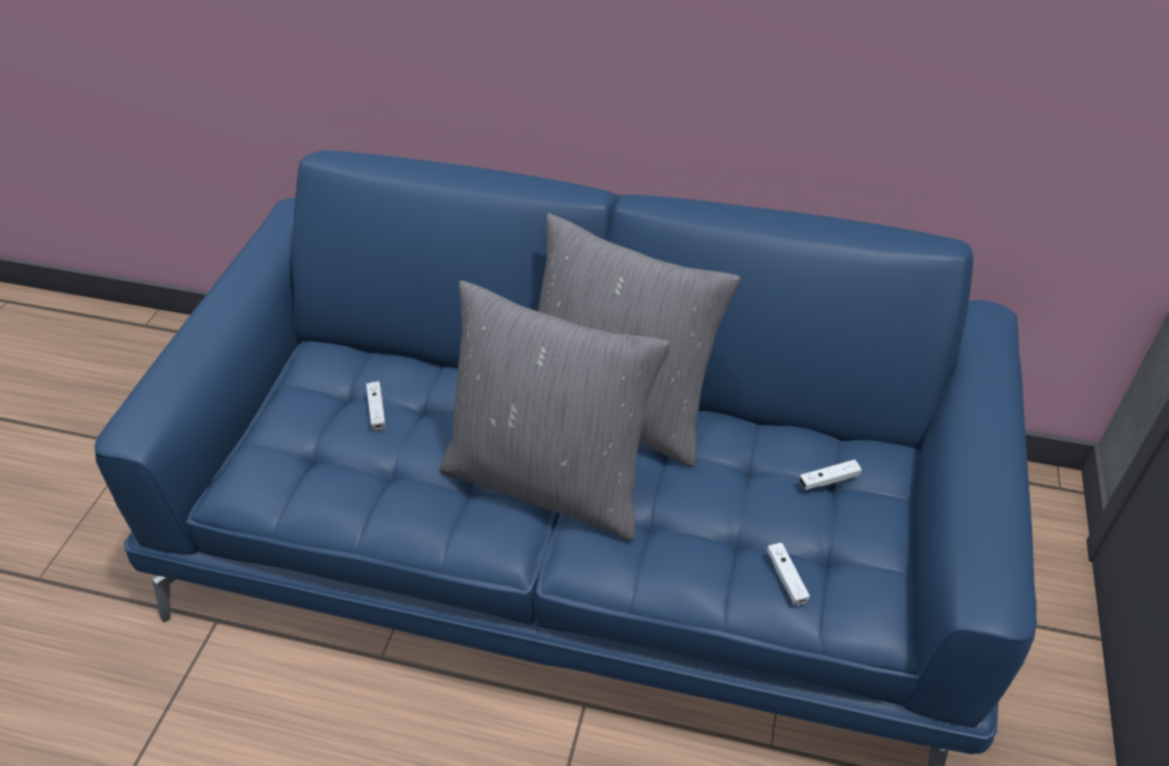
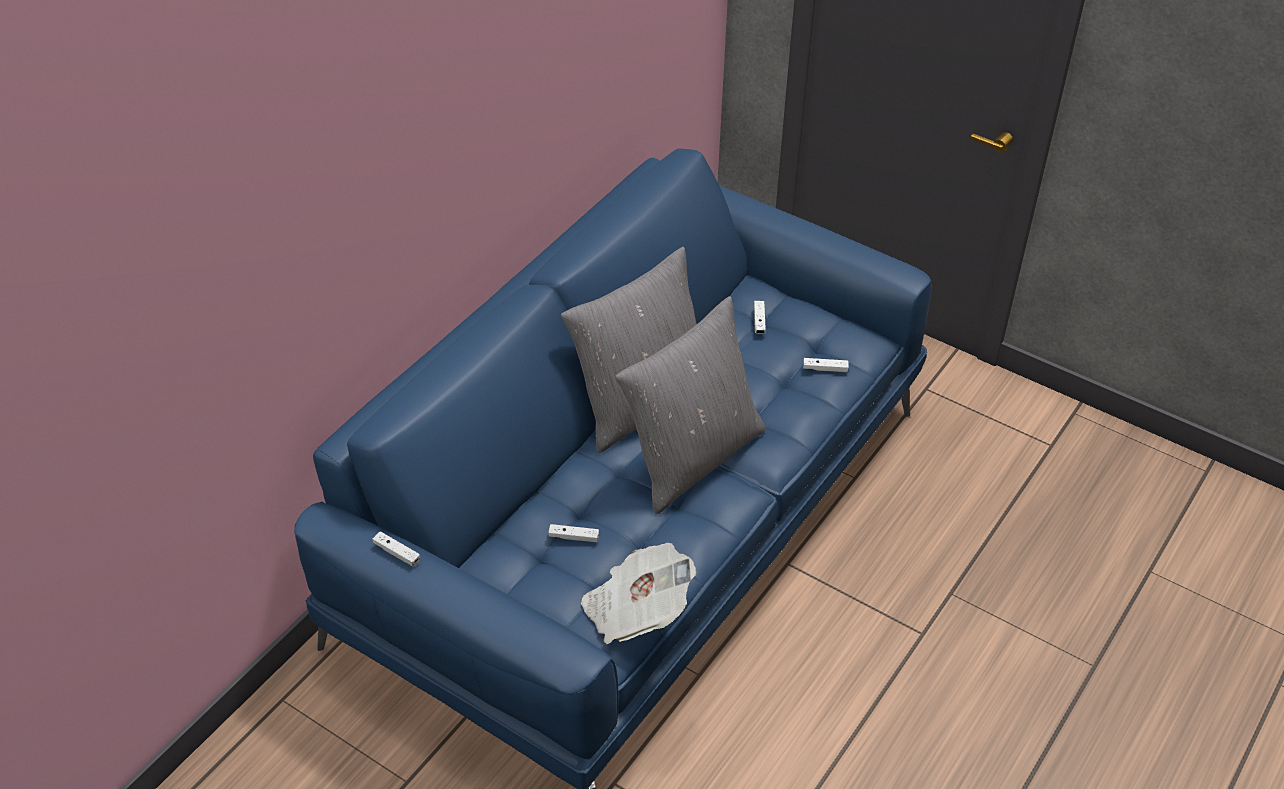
camera: 70 degrees left, 0 degrees up
(255, 263) = (397, 553): none -> white game controller
(281, 494) = (636, 610): none -> newspaper

